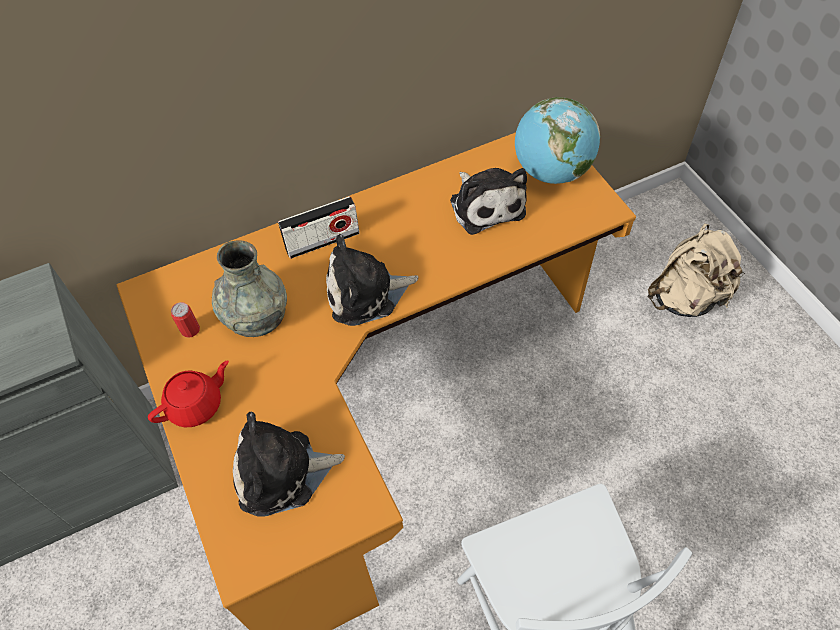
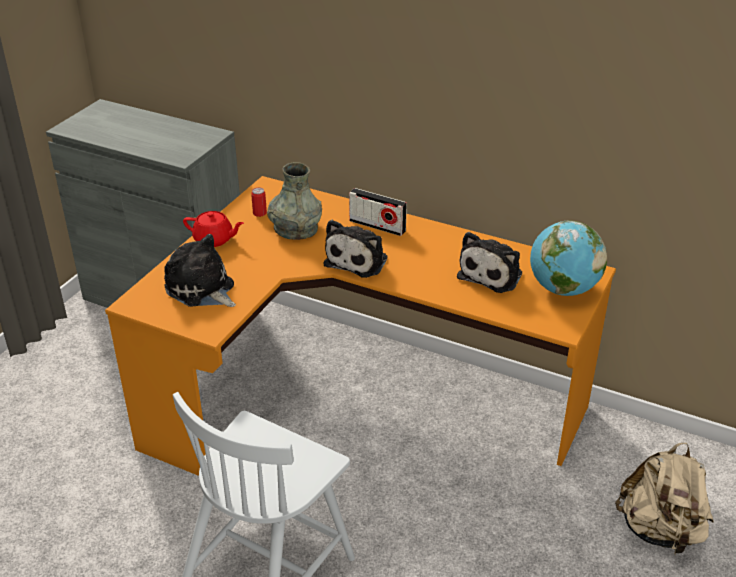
camera: 50 degrees right, 20 degrees down
(366, 293) = (358, 260): plush toy -> plush toy turned 105 degrees counterclockwise

